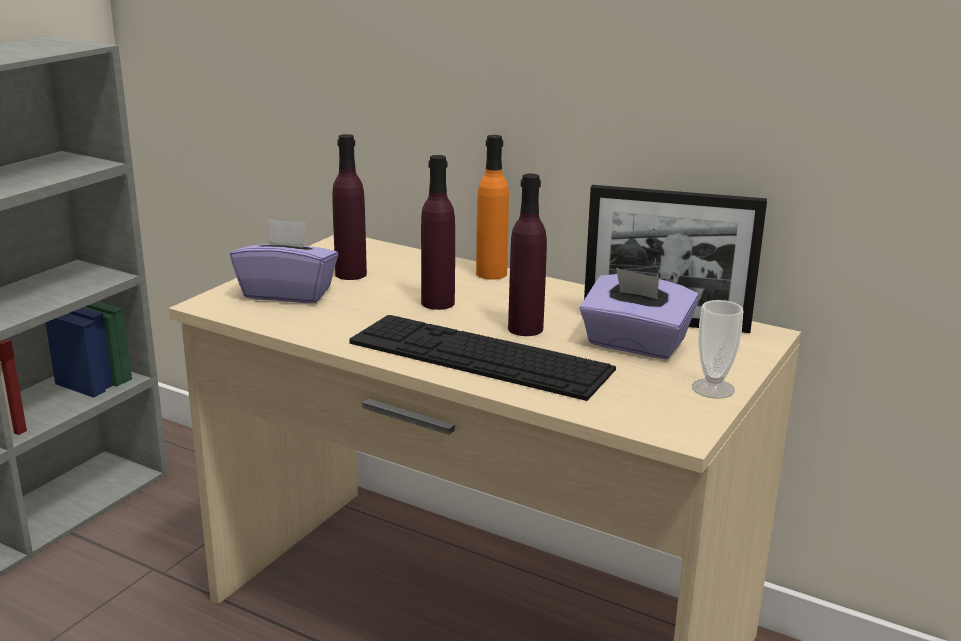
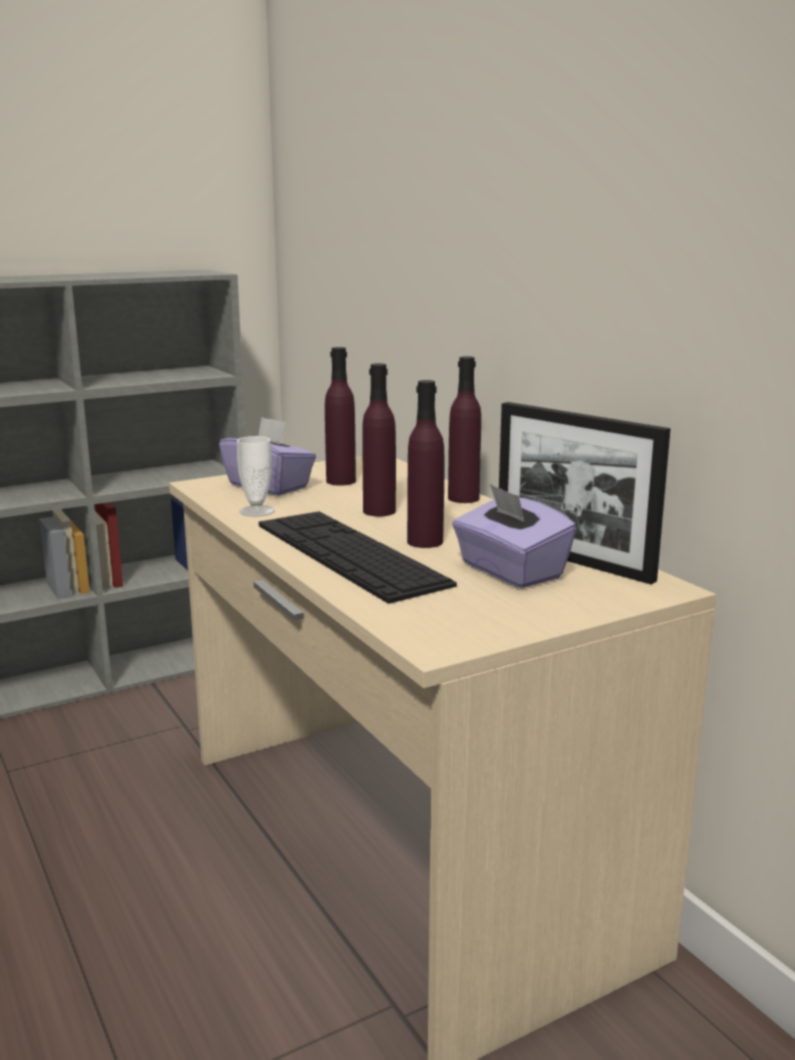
camera: 30 degrees right, 5 degrees down
(491, 274) = (463, 498): orange bottle -> purple bottle
(713, 388) = (530, 620): cup -> cup (257, 511)

